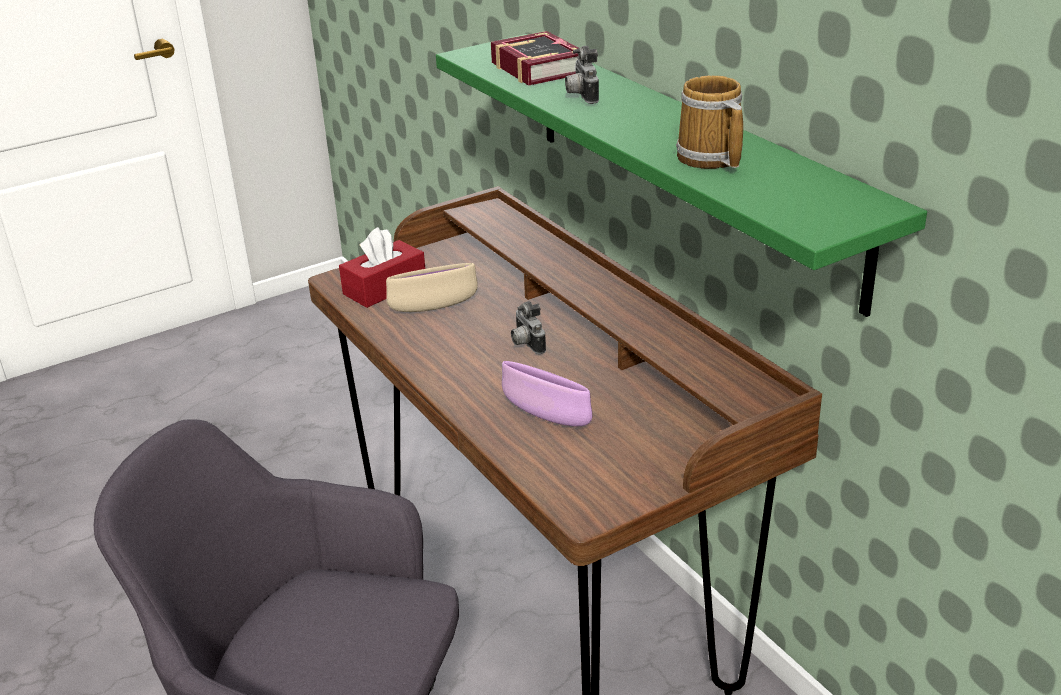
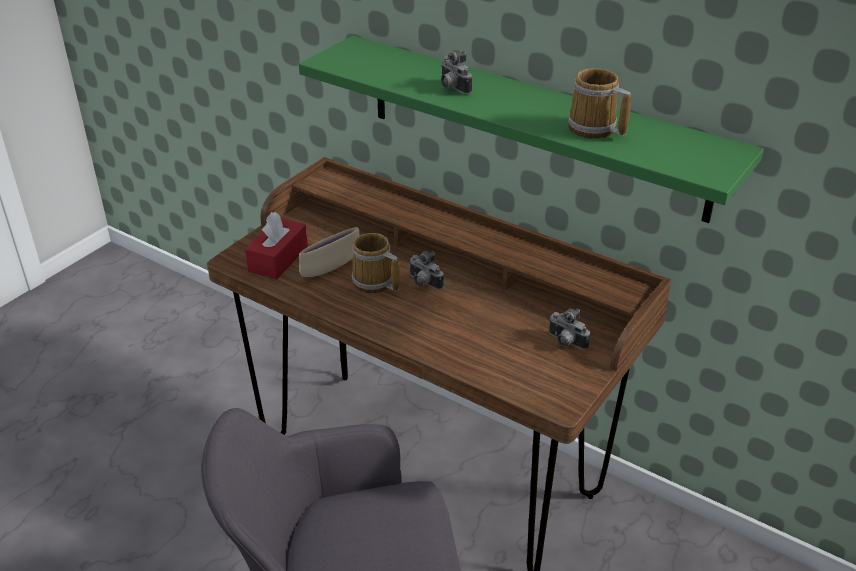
camera: 25 degrees left, 5 degrees up
(469, 333) = (374, 283): none -> mug
(538, 67) = (394, 65): book -> none
(546, 417) = (481, 338): purple bowl -> none
(648, 445) = (565, 343): none -> camera

